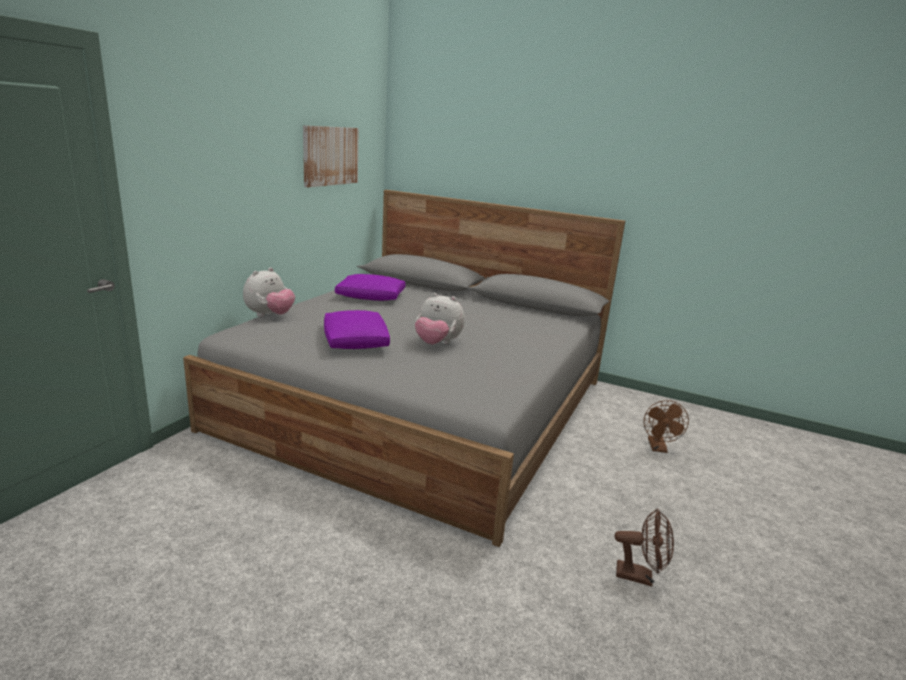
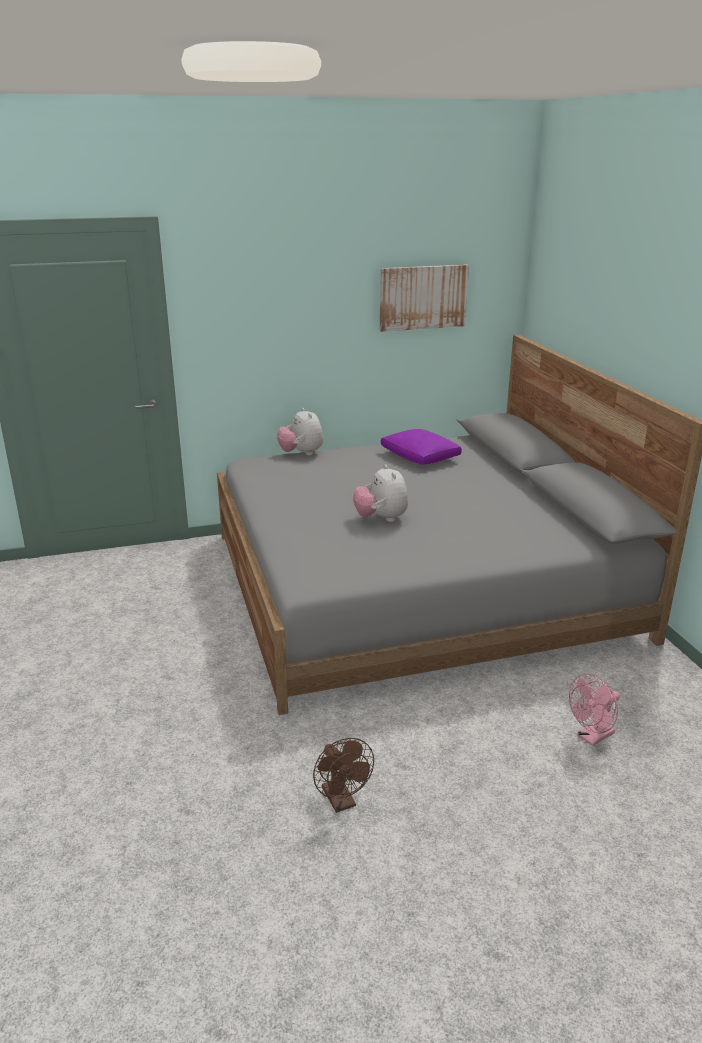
camera: 50 degrees right, 5 degrees up
(269, 315) = (301, 453): plush toy -> plush toy turned 75 degrees clockwise
(356, 341) = (316, 495): purple pillow -> none
(658, 448) = (592, 737): brown fan -> pink fan

